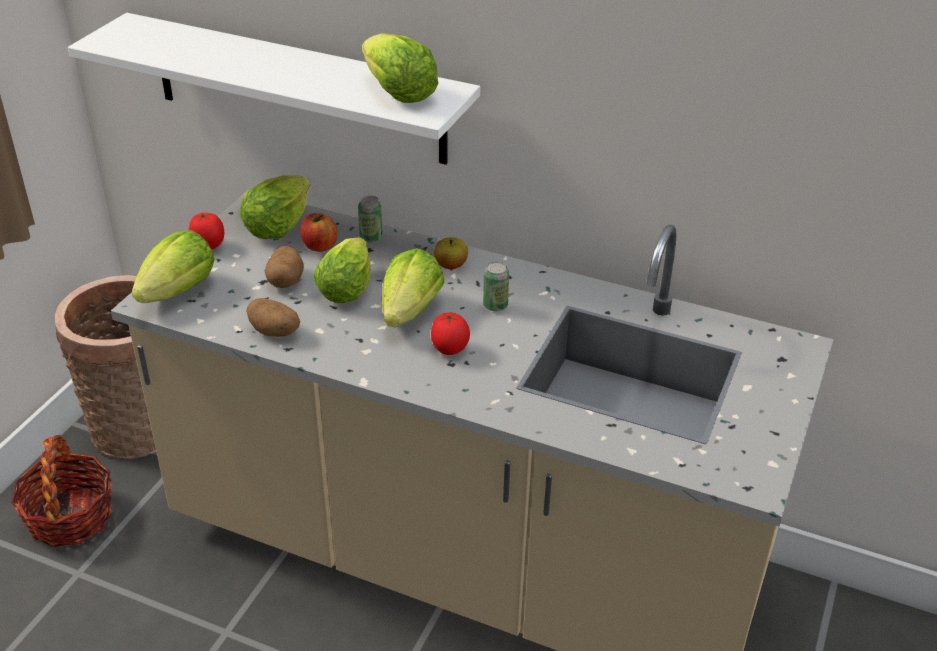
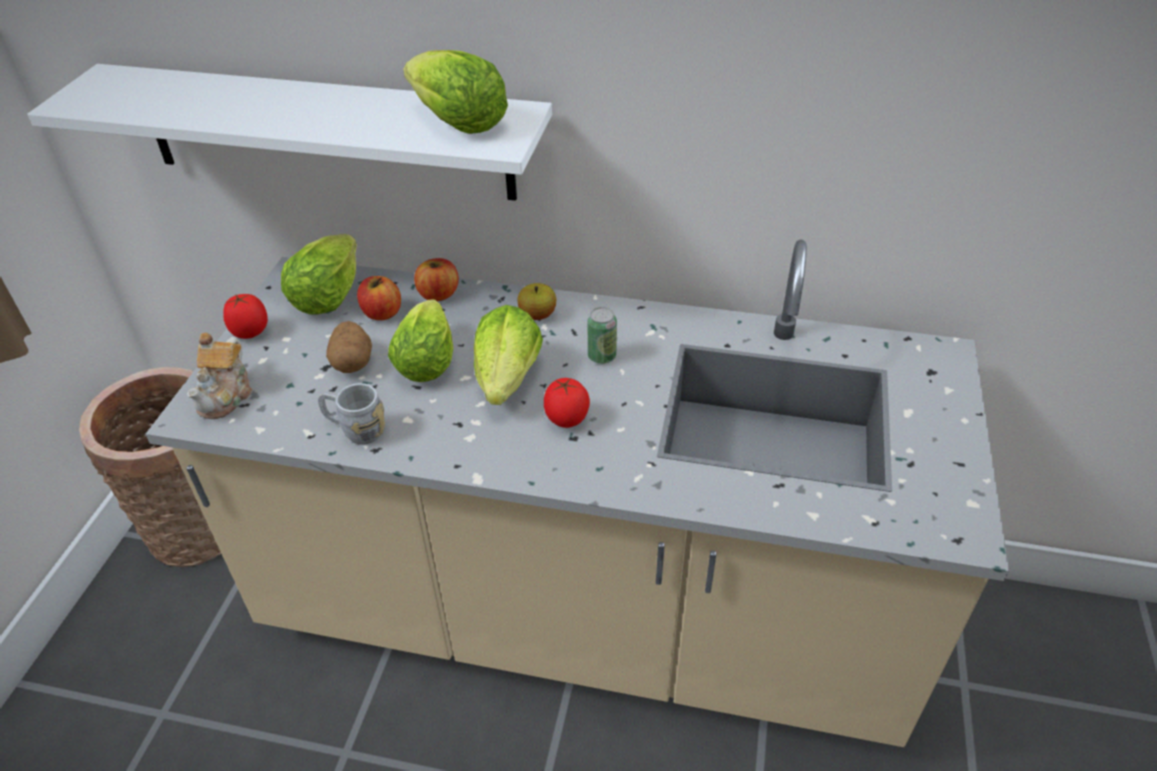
camera: 10 degrees left, 5 degrees up
(70, 517) = (141, 646): basket -> none
(179, 291) = (226, 395): lettuce -> teapot
(275, 332) = (355, 430): potato -> grey mug
(371, 237) = (438, 294): can -> apple

